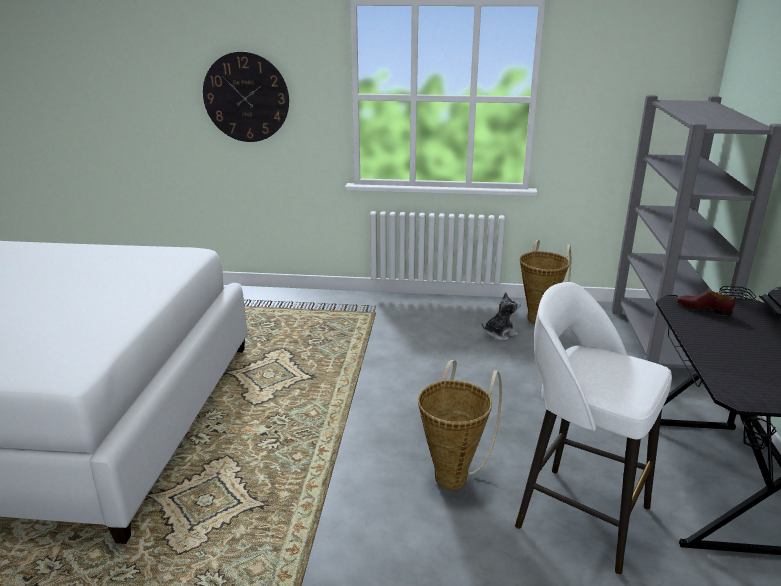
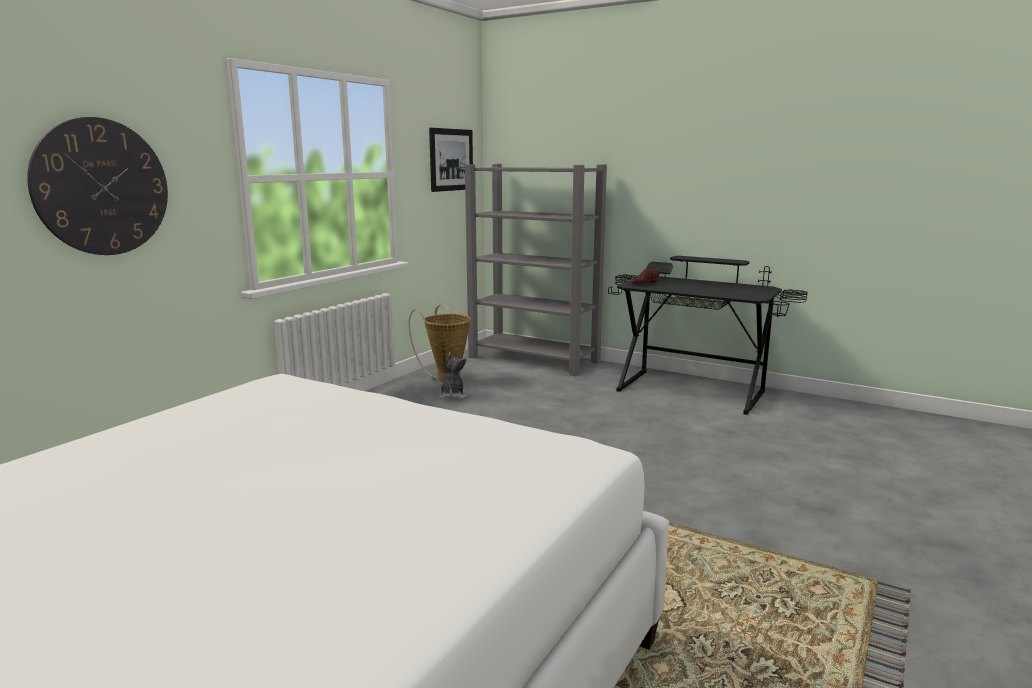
camera: 65 degrees left, 10 degrees down
(454, 474) = (638, 457): basket -> none
(578, 515) = (706, 431): white stool -> none
(646, 86) = (451, 160): none -> picture

